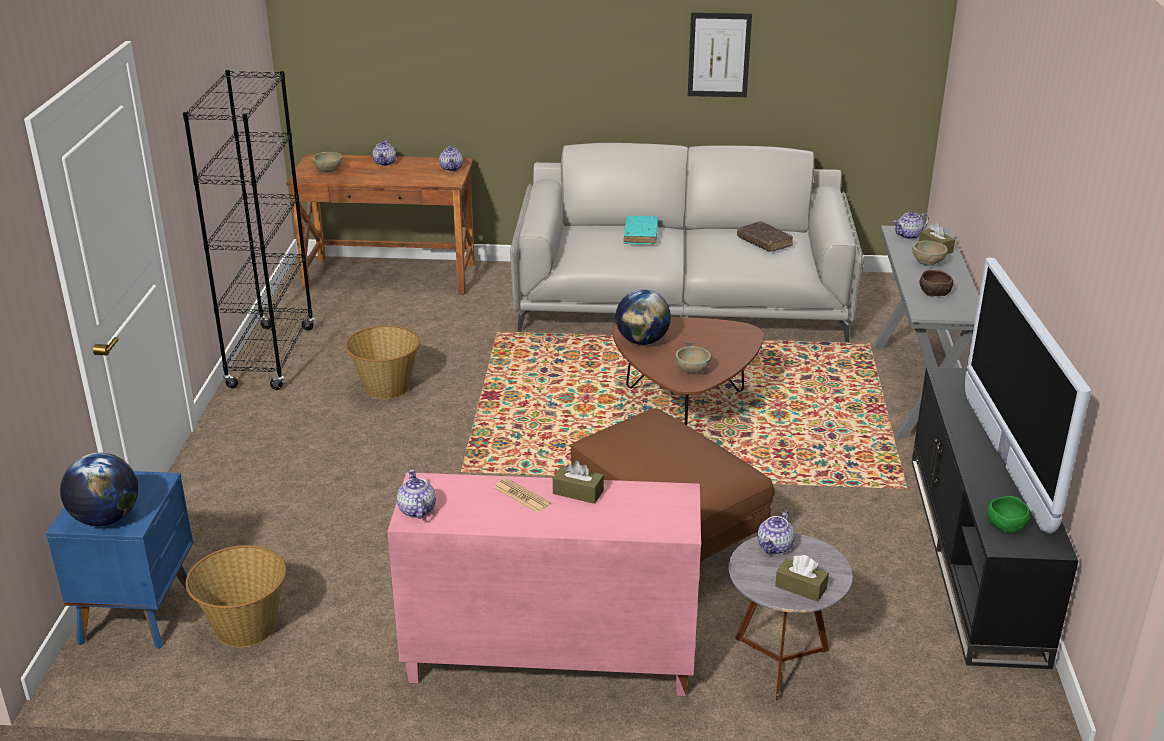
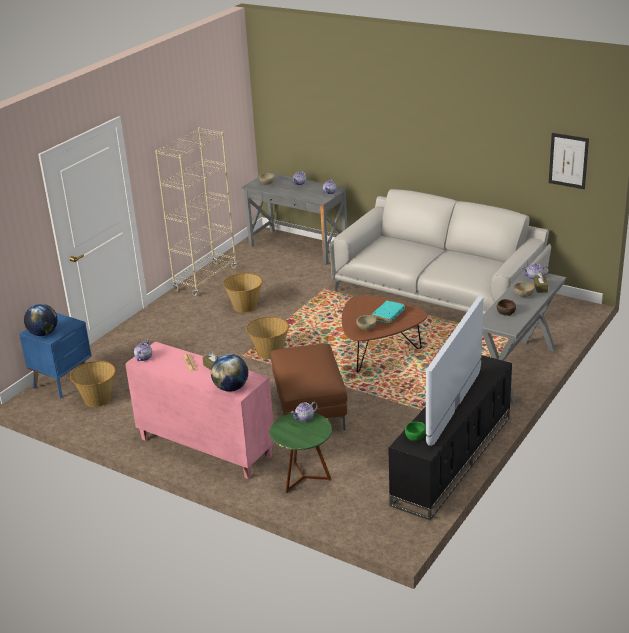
camera: 30 degrees right, 0 degrees up
(271, 357) = (206, 279): black bookcase -> beige bookcase
(390, 276) = (298, 247): brown desk -> grey desk
(504, 455) = (269, 353): none -> basket
(640, 235) = (411, 249): turquoise book -> turquoise book (388, 315)
(642, 341) = (358, 308): globe -> globe (231, 388)
(719, 55) = (478, 149): picture -> picture (568, 160)
(764, 242) = (476, 266): brown book -> none
(781, 662) = (304, 478): grey side table -> green side table
(801, 587) = (296, 438): brown tissue box -> none

